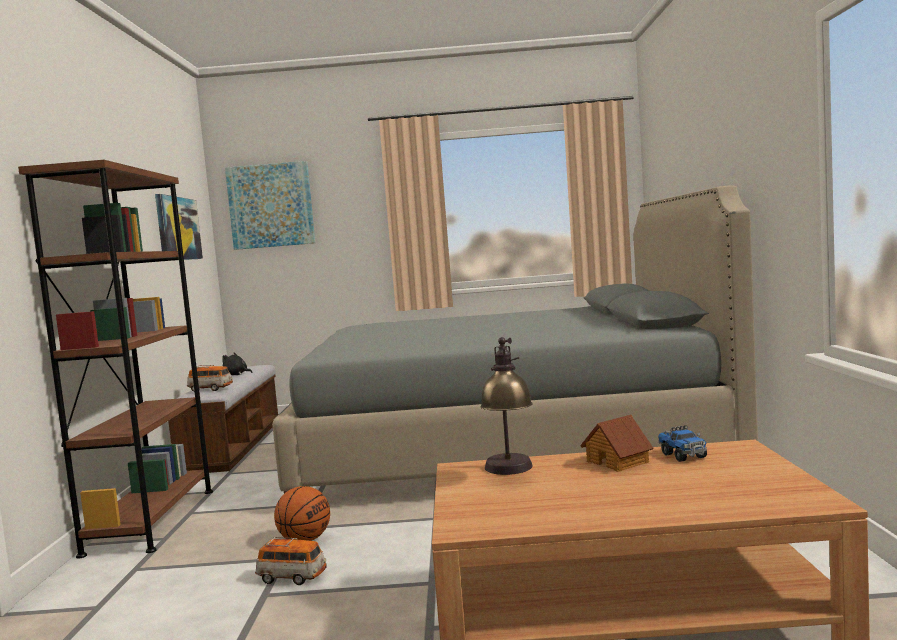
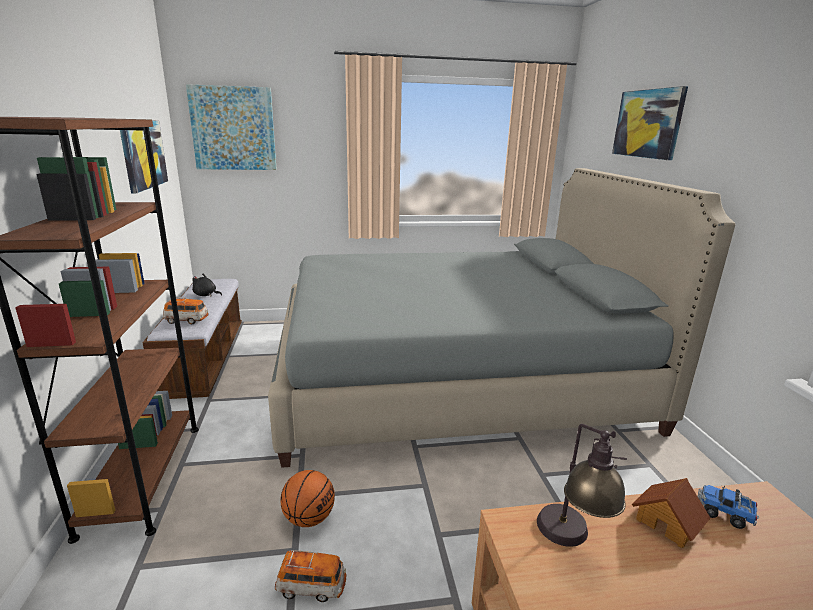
camera: 10 degrees left, 15 degrees up
(683, 455) = (724, 514): toy truck -> toy truck turned 150 degrees clockwise
(689, 138) = (648, 123): none -> picture

